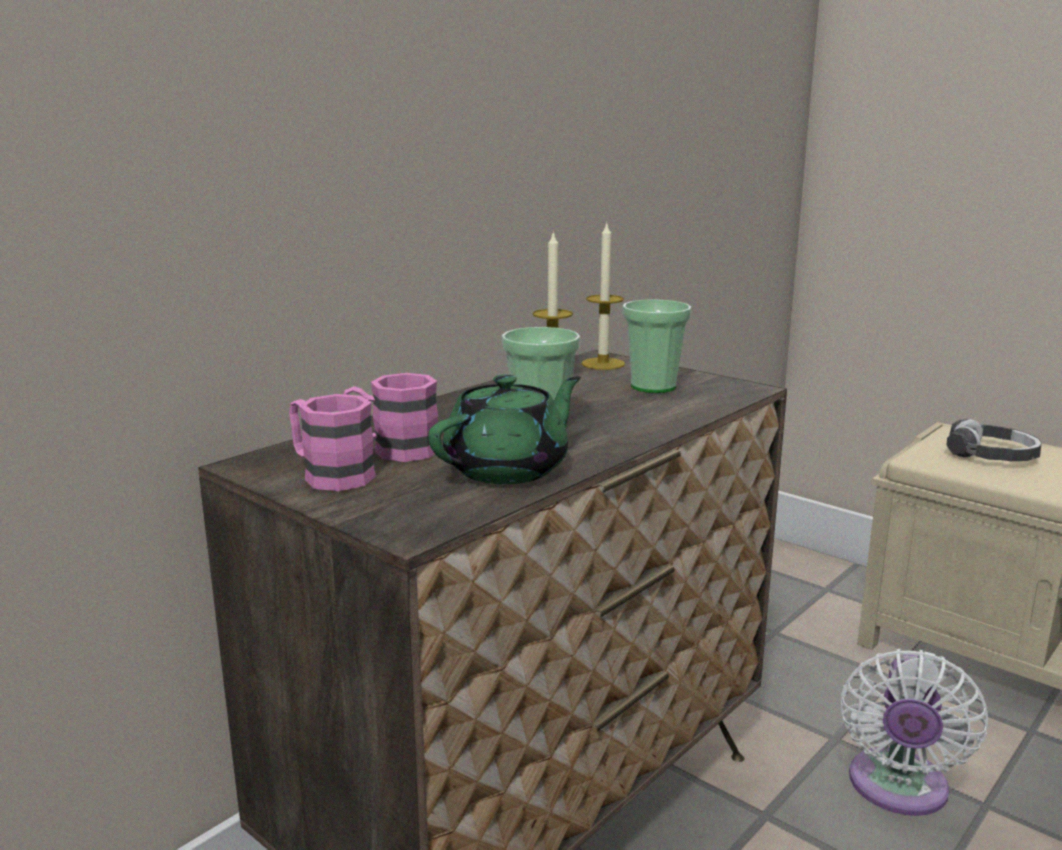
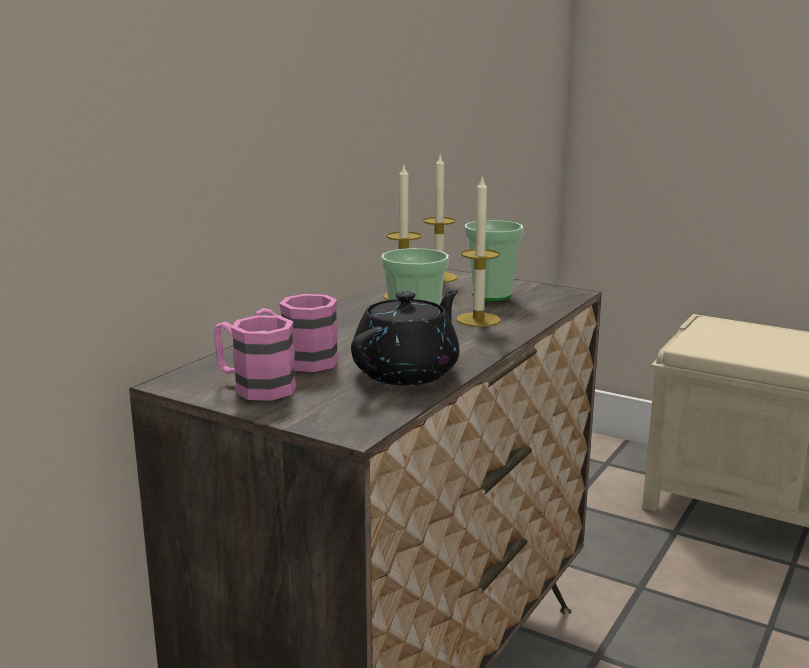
camera: 10 degrees left, 0 degrees up
(509, 469) = (407, 372): green teapot -> black teapot
(623, 413) = (478, 320): none -> candle
(897, 790) = (699, 622): white fan -> none
(991, 455) = (744, 339): headphones -> none

